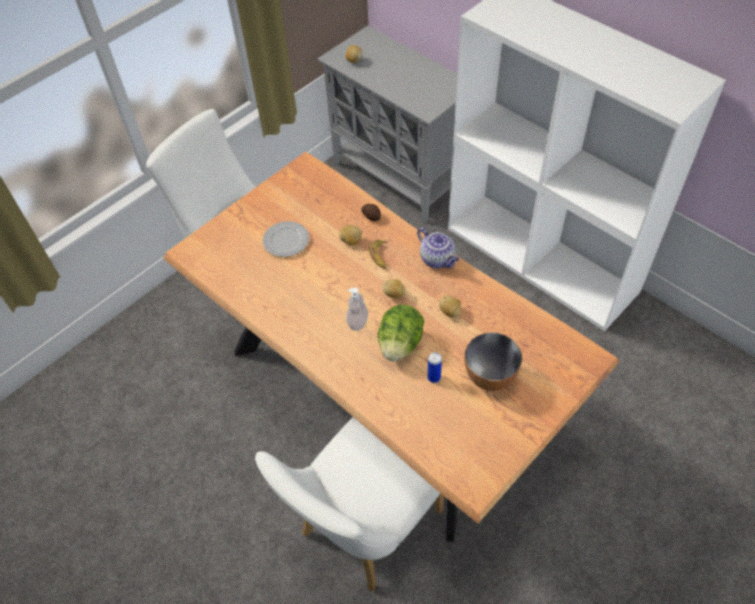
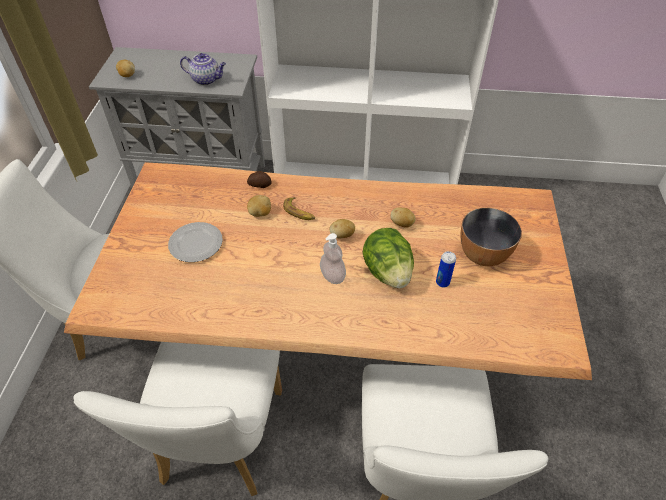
camera: 40 degrees left, 5 degrees down
(247, 406) = (219, 445): none -> white chair
(438, 259) = (351, 190): teapot -> teapot (206, 80)

